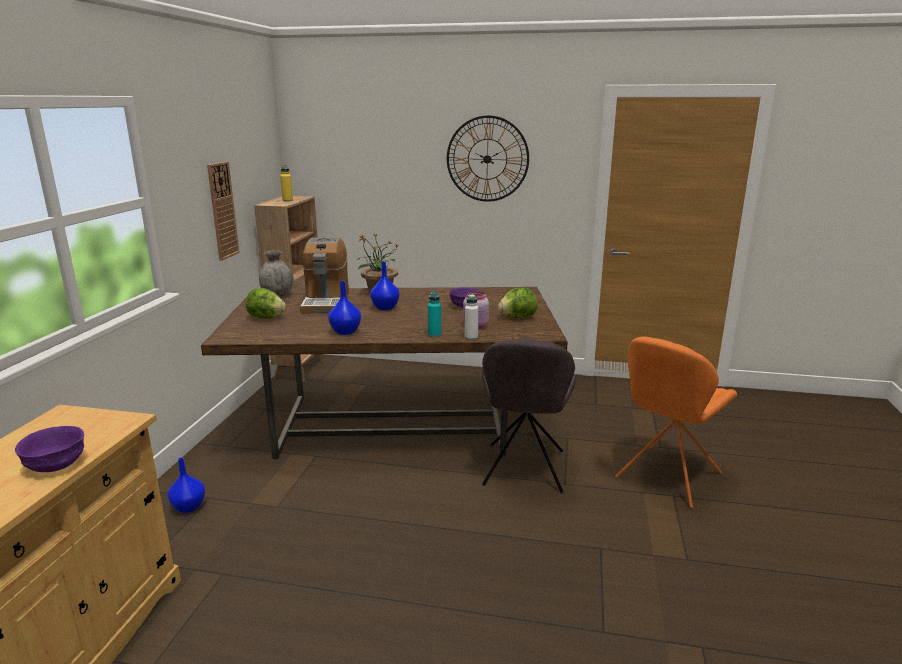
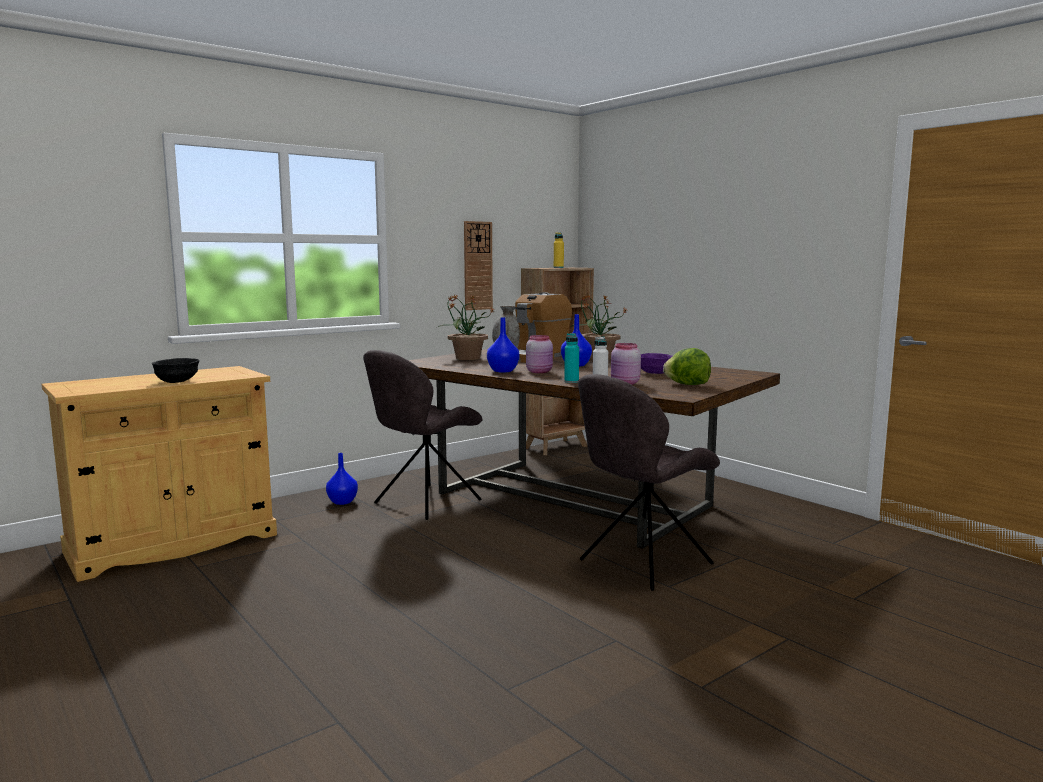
camera: 40 degrees right, 10 degrees down
(57, 464) = (177, 381): purple bowl -> black bowl
(266, 317) = (467, 358): lettuce -> potted plant
(275, 475) = (424, 503): none -> grey chair
(378, 325) = (540, 372): none -> pink jar
(487, 159) = (758, 221): wall clock -> none
(666, 477) = (810, 623): orange chair -> none

